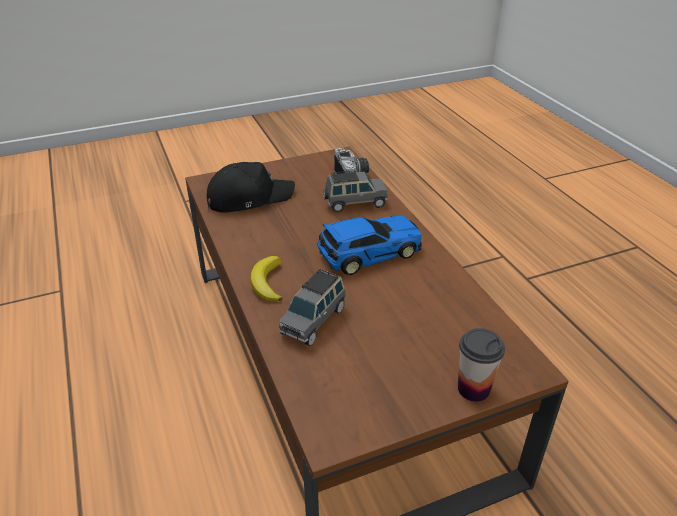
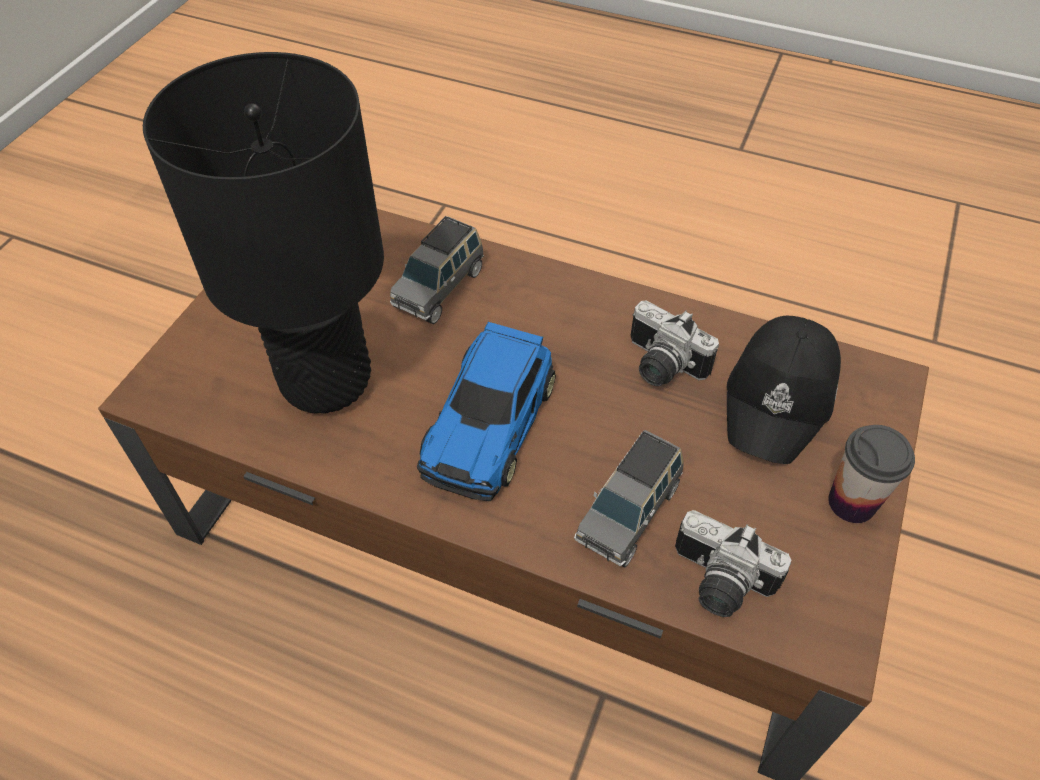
camera: 135 degrees right, 15 degrees up
(267, 283) = (548, 294): banana -> none
(271, 229) = (660, 366): none -> camera
(314, 320) = (440, 288): grey toy car -> grey toy car turned 135 degrees counterclockwise
(426, 310) = (327, 387): none -> black table lamp
(473, 389) = (203, 328): cup -> cup (851, 503)

